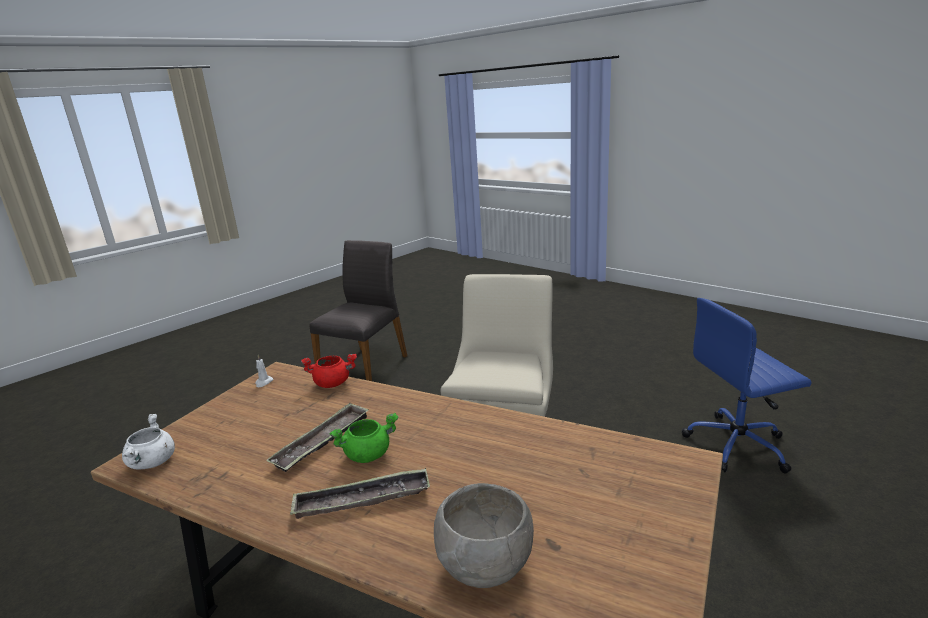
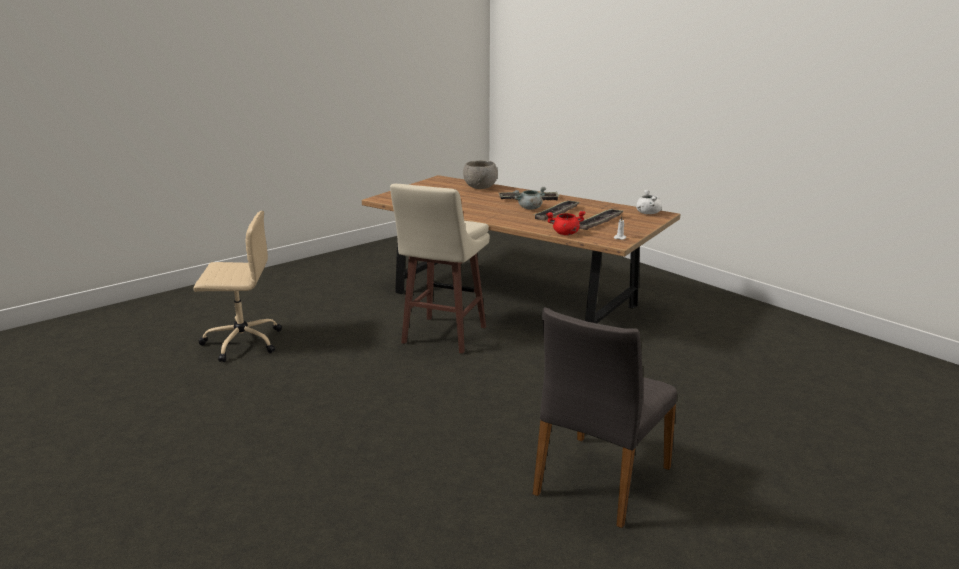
camera: 175 degrees left, 0 degrees up
(265, 419) = (599, 222): none -> tray
(368, 454) = (529, 208): green cooking pot -> grey cooking pot
(738, 445) = (241, 342): blue office chair -> beige office chair

